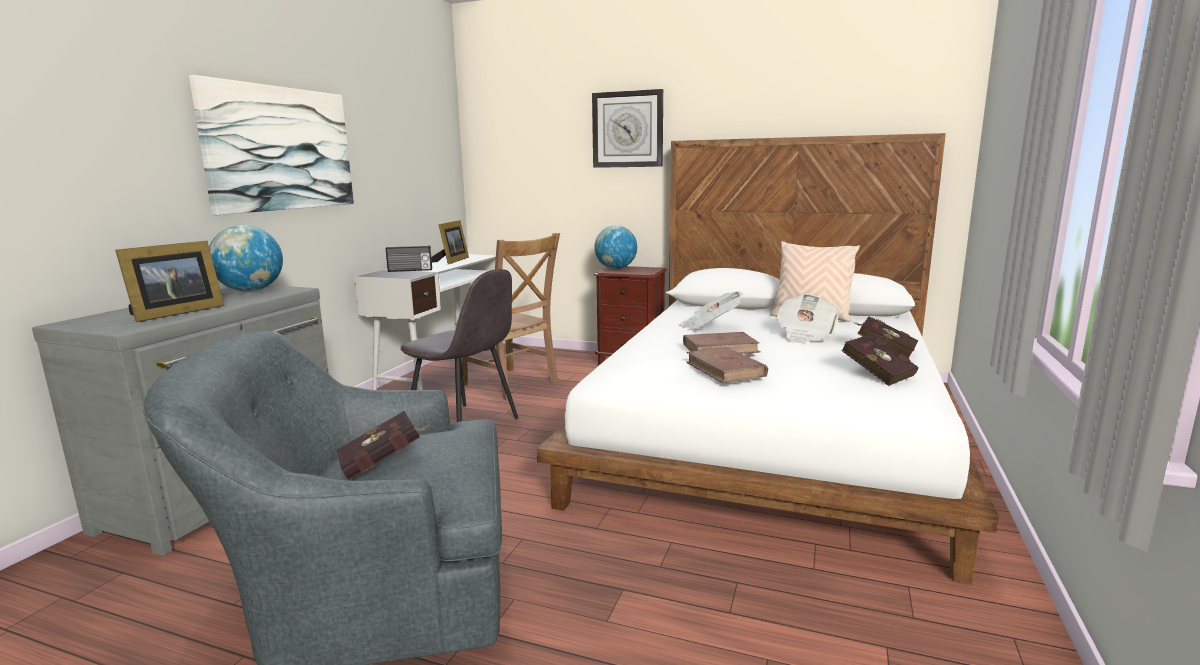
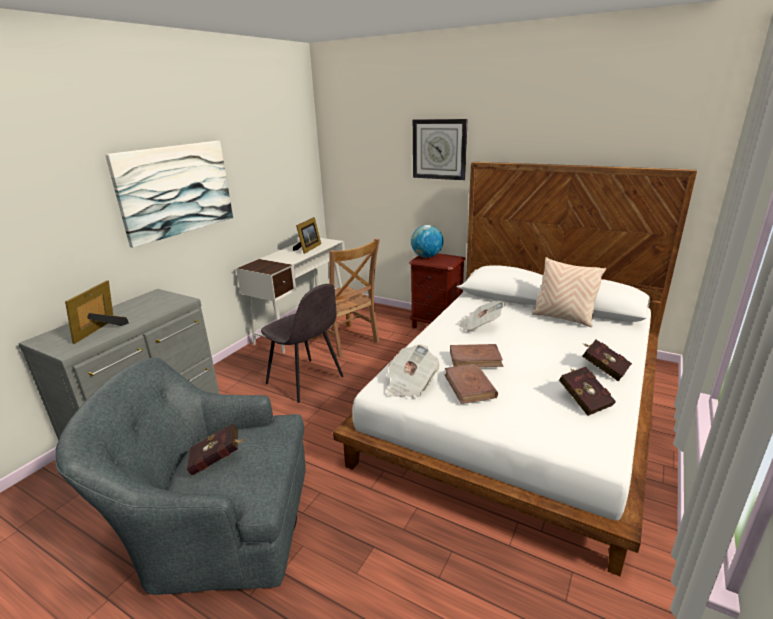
camera: 10 degrees right, 10 degrees up
(173, 313) = (101, 330): picture frame -> picture frame turned 150 degrees clockwise
(250, 291) = (156, 300): globe -> none
(410, 270) = (275, 261): radio -> none
(805, 335) = (547, 344): newspaper -> newspaper (410, 384)

